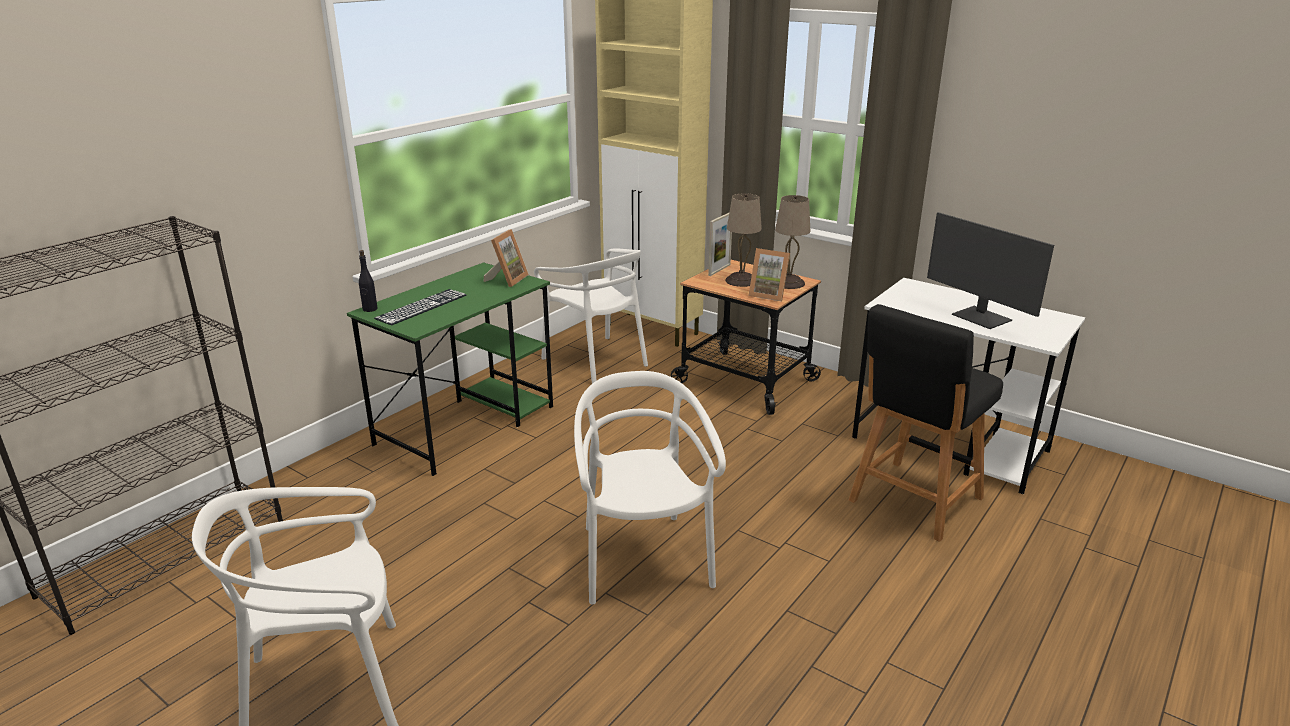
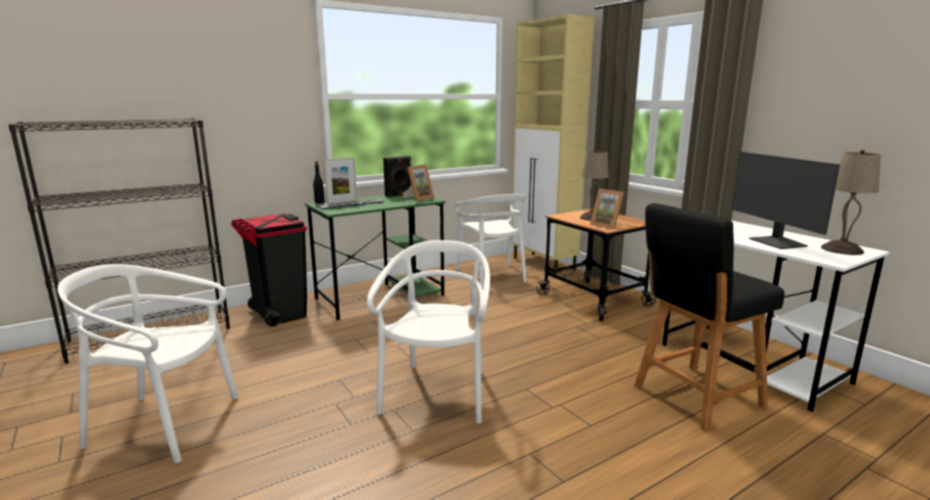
camera: 20 degrees right, 10 degrees down
(339, 482) = (279, 314): none -> black trash can
(471, 275) = (398, 195): none -> black speaker
(719, 270) = (580, 212): picture frame -> picture frame (342, 202)
(788, 282) = (628, 221): beige table lamp -> beige table lamp (841, 249)

